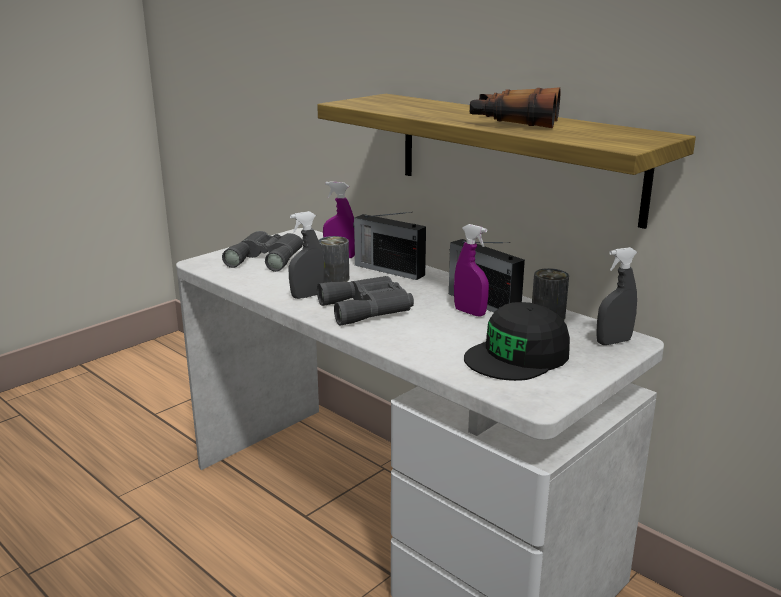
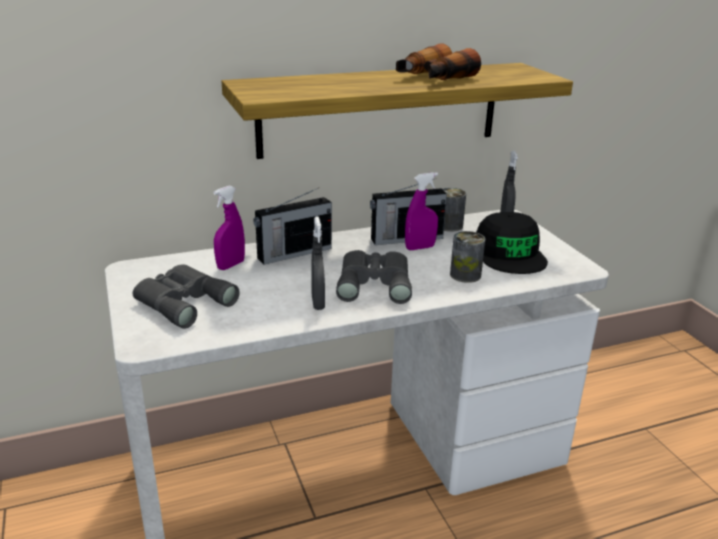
camera: 65 degrees left, 5 degrees up
(334, 279) = (288, 281): can -> can (465, 275)

